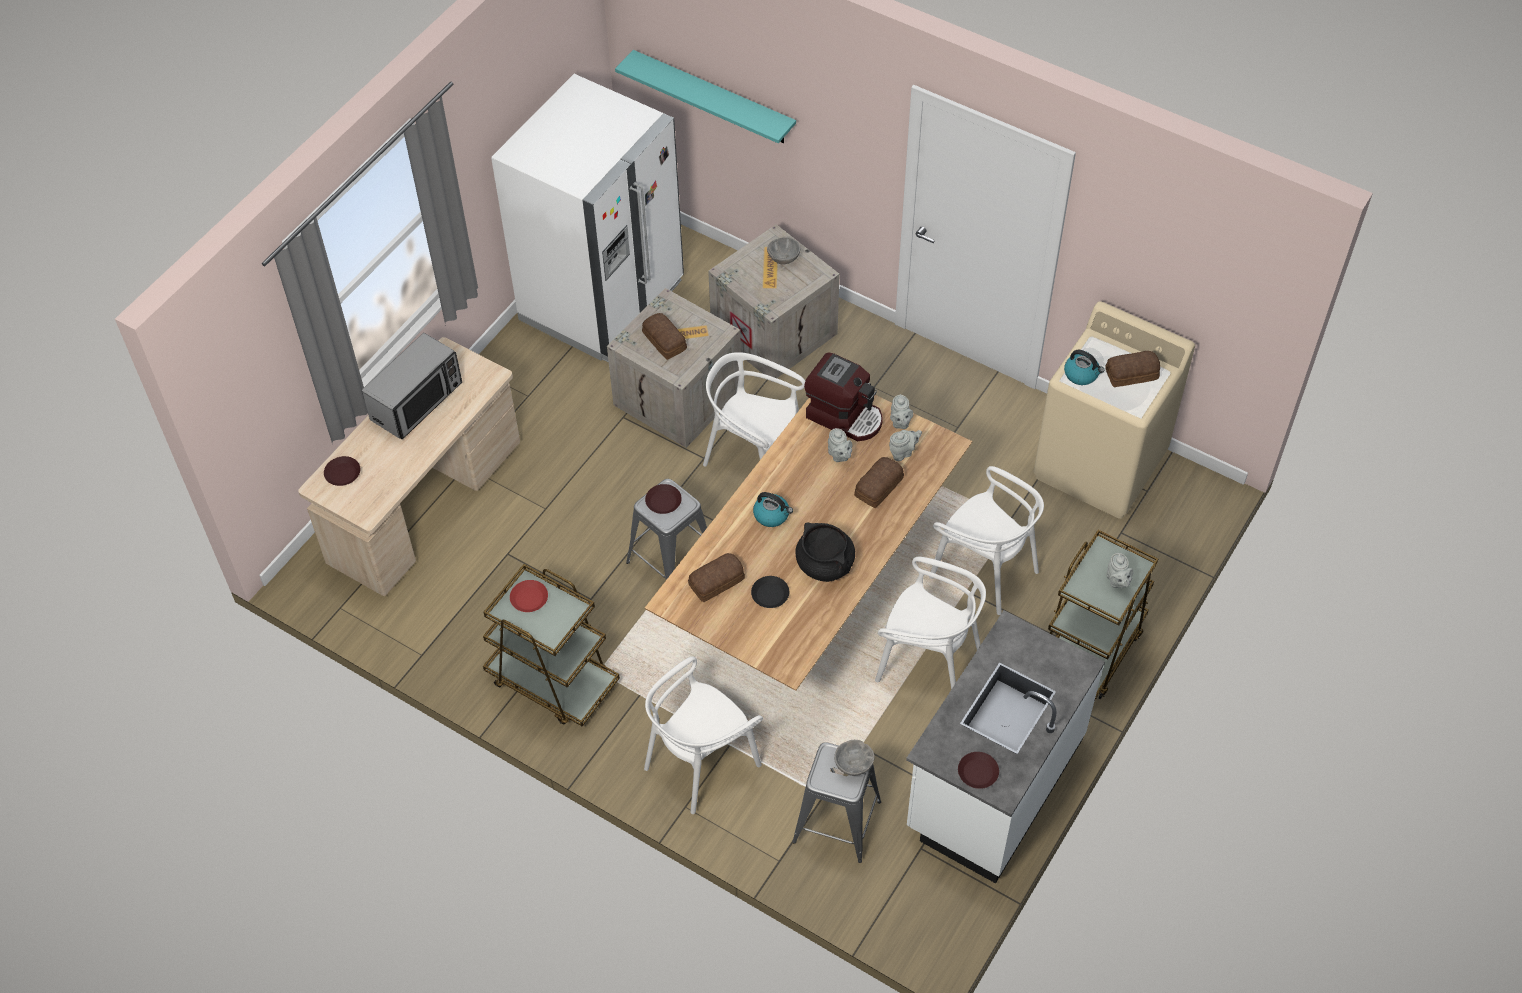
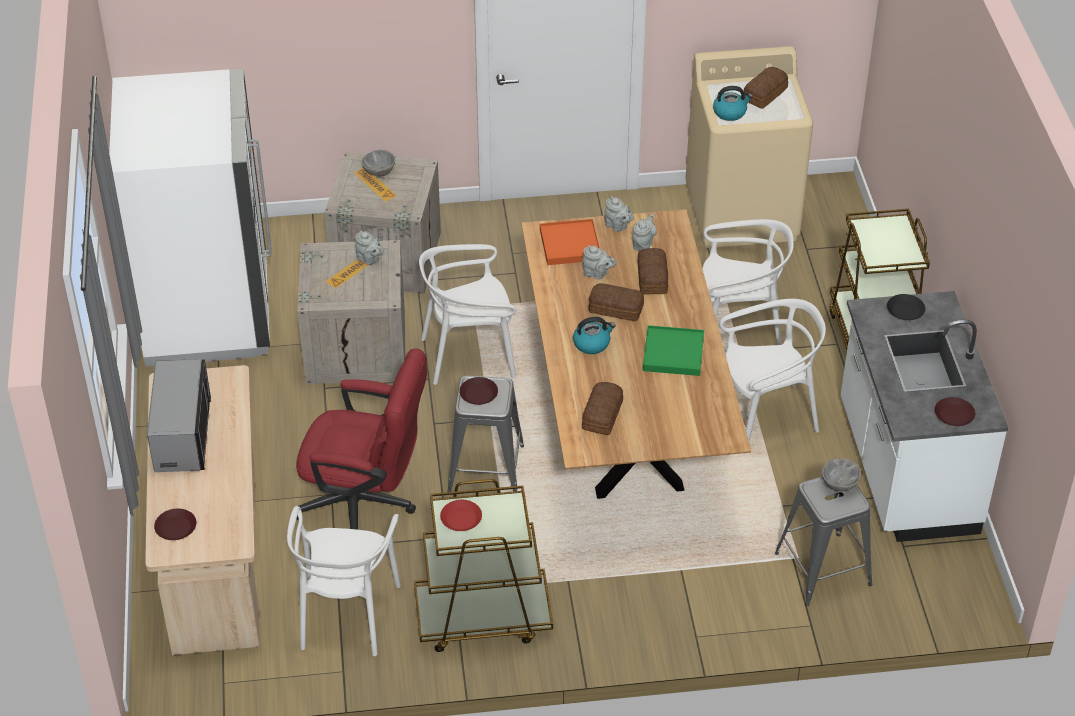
camera: 40 degrees left, 10 degrees down
(561, 533) = (366, 504): none -> red office chair
(664, 342) = (345, 282): bread -> bread (616, 309)
(701, 762) = (673, 597): white chair -> white chair (346, 614)
(714, 98) = (246, 49): turquoise shelf -> none
(770, 594) = (654, 398): black plate -> black plate (905, 310)
(825, 565) = (673, 353): black cooking pot -> green tray
(845, 416) = (569, 244): coffee machine -> orange tray
(1117, 581) = (895, 241): grey teapot -> grey teapot (369, 259)

